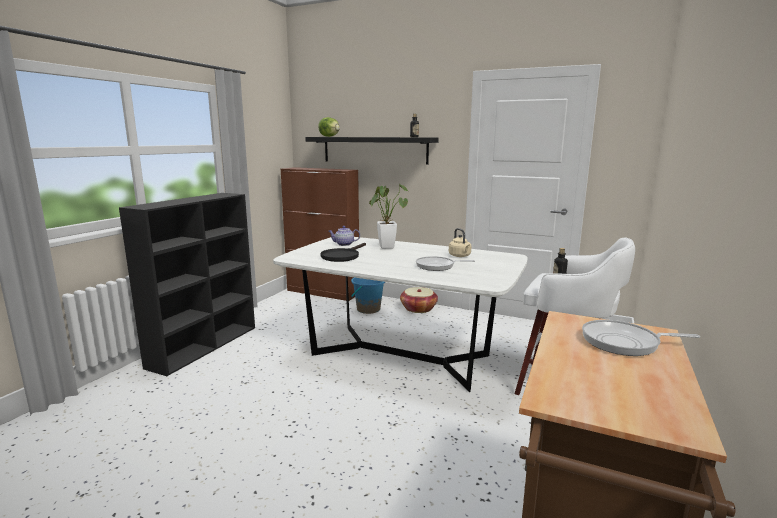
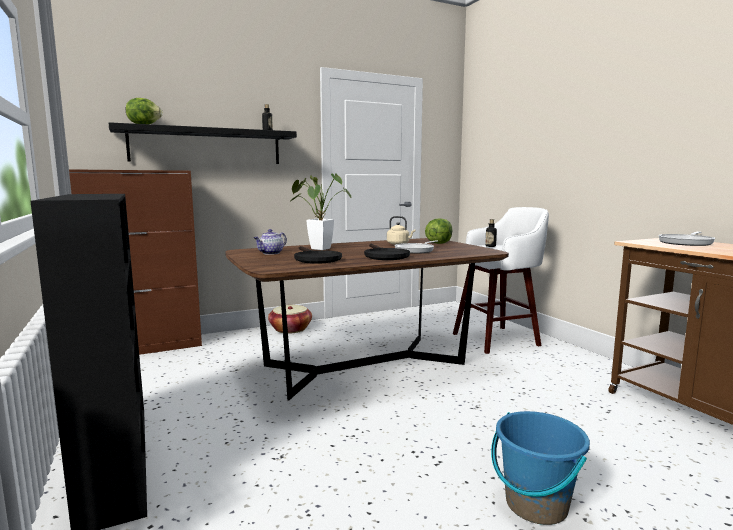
camera: 50 degrees left, 5 degrees down
(368, 309) = (243, 345): blue bucket -> blue bucket (535, 505)
(390, 265) = (384, 256): none -> black frying pan
(400, 356) = (365, 365): white dining table -> brown dining table
(496, 263) = (438, 243): none -> lettuce

